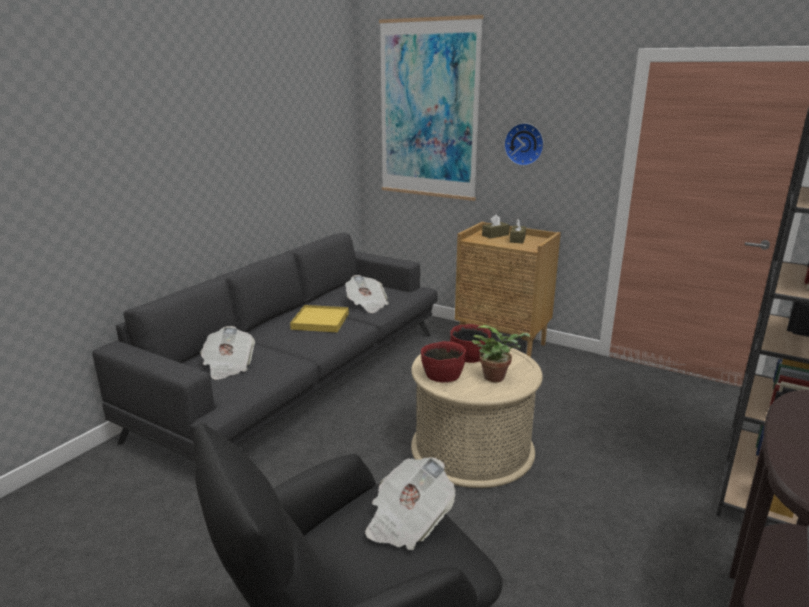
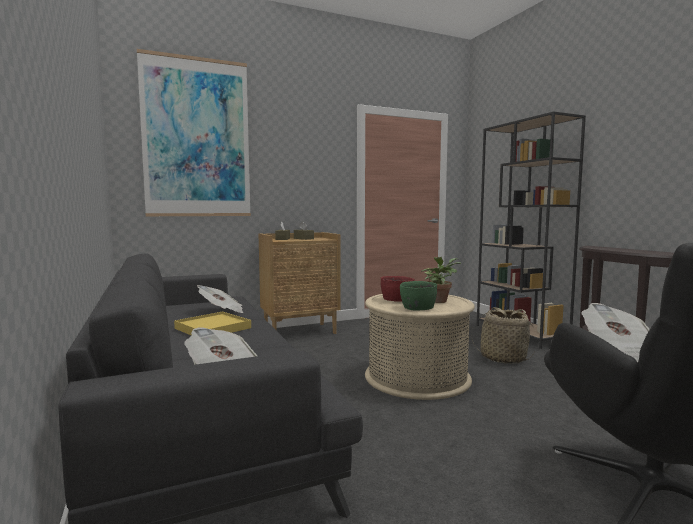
camera: 55 degrees left, 15 degrees down
(442, 375) = (417, 307): red bowl -> green bowl
(524, 144) = (289, 167): wall clock -> none
(619, 490) = (503, 358): none -> basket

